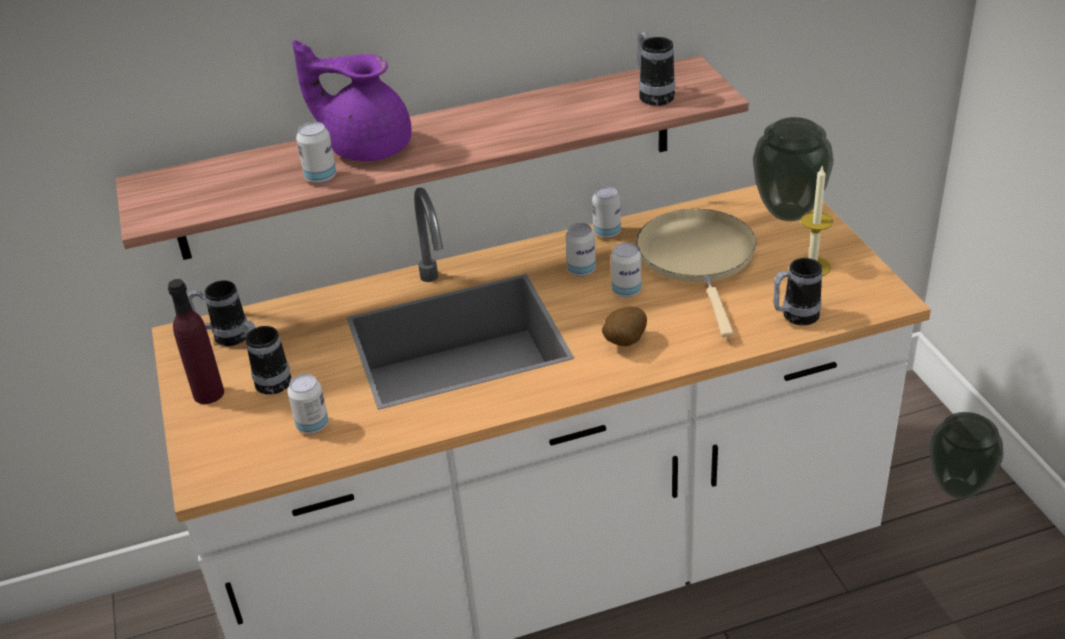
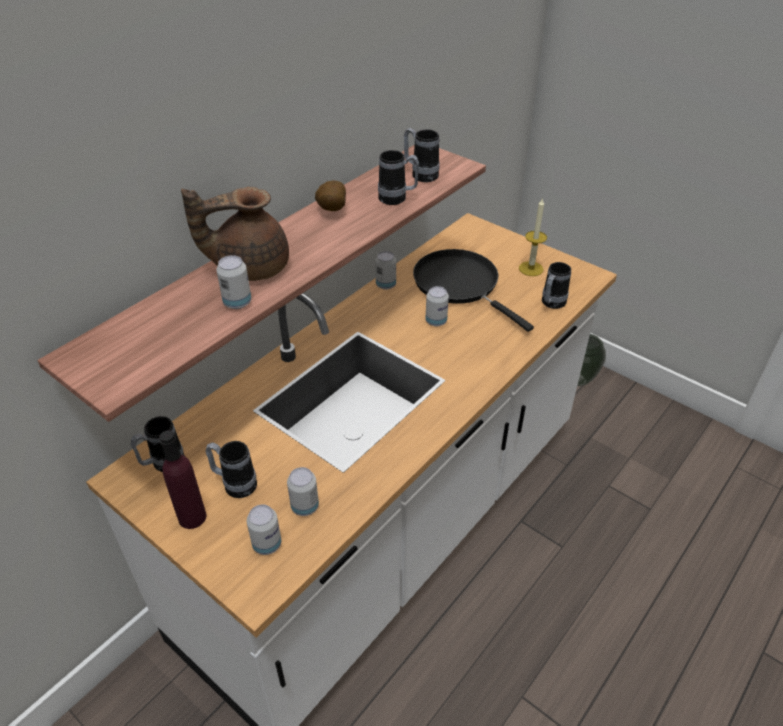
camera: 35 degrees left, 5 degrees up
(367, 147) = (249, 267): purple teapot -> brown teapot
(581, 270) = (393, 317): can -> can (267, 544)
(595, 116) = (397, 199): none -> mug
(623, 342) = (466, 357): potato -> potato (331, 211)
(698, 259) = (460, 285): beige frying pan -> black frying pan
(789, 212) = (485, 238): vase -> none

